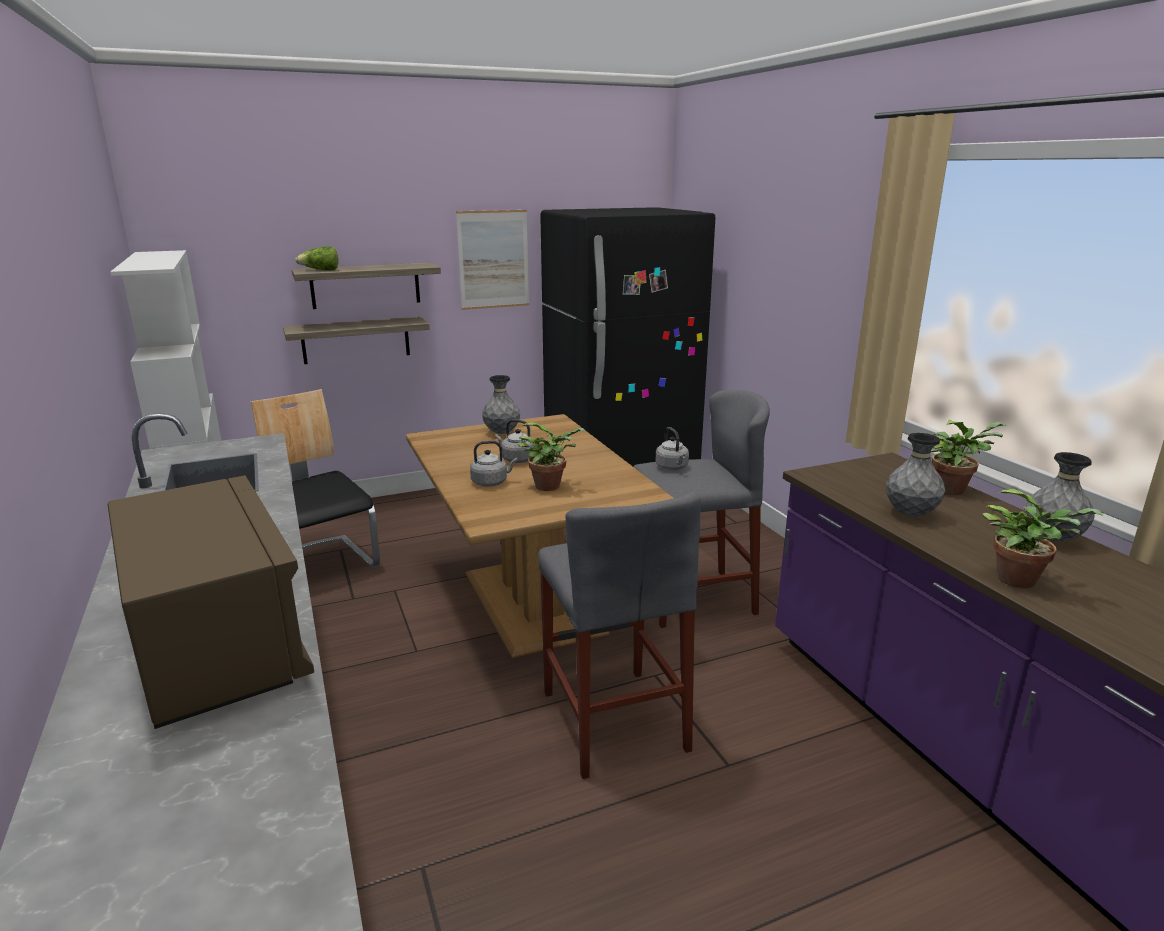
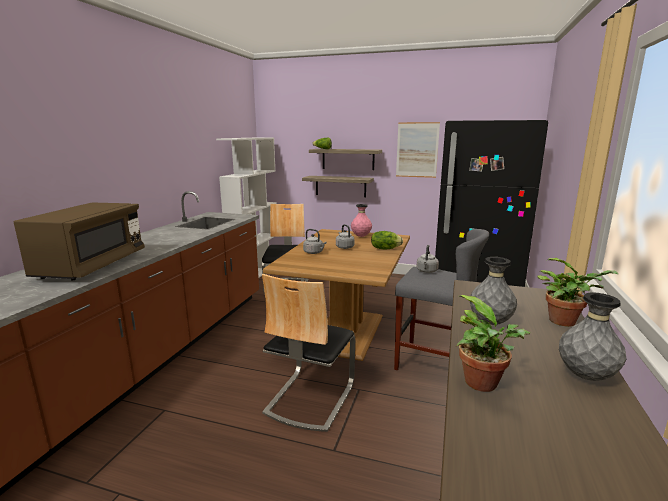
camera: 40 degrees right, 5 degrees down
(501, 433) = (361, 236): grey vase -> pink vase
(551, 486) = (336, 260): potted plant -> none
(578, 446) = (385, 248): none -> lettuce
(613, 720) = (309, 398): grey stool -> chair

